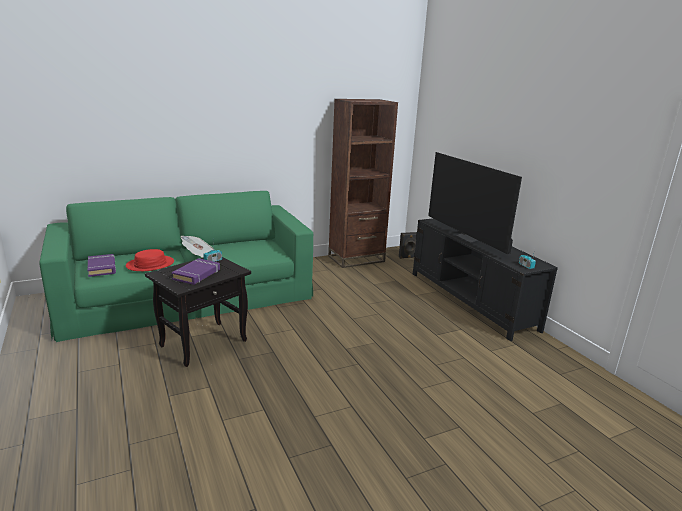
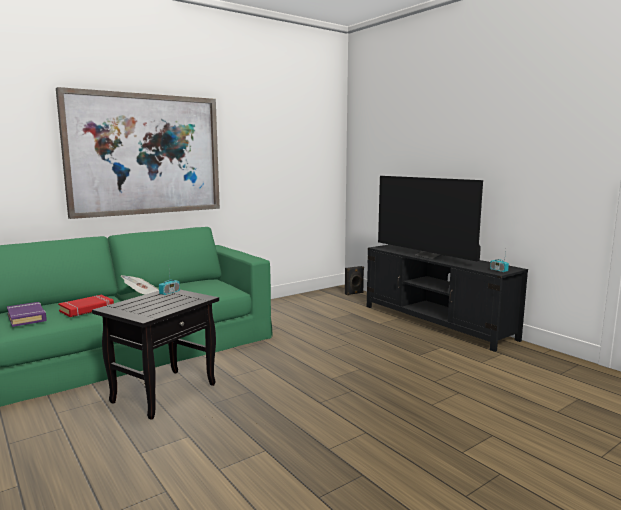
camera: 10 degrees left, 10 degrees down
(150, 264) = (87, 309): red hat -> red book
(197, 274) = (157, 305): purple book -> none
(212, 121) = (145, 154): none -> picture
(356, 259) = (302, 299): brown bookcase -> none

